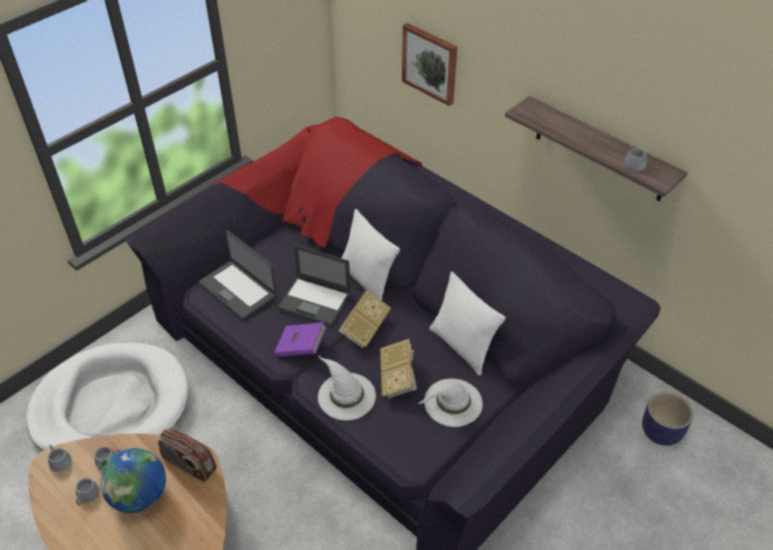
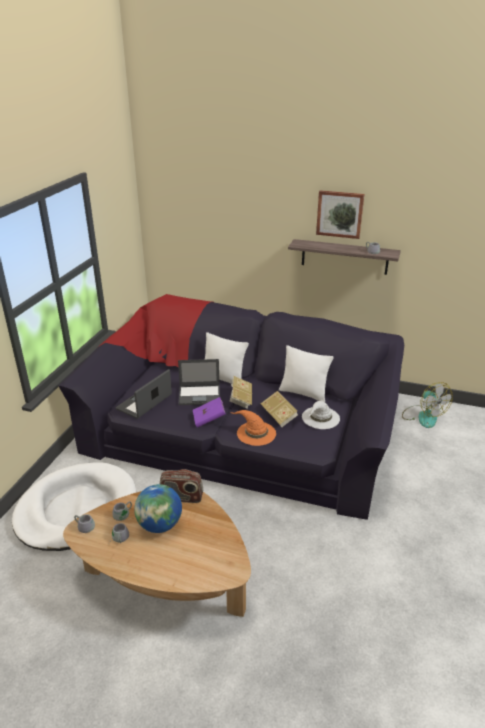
camera: 25 degrees left, 15 degrees down
(238, 289) = (144, 402): laptop -> laptop turned 105 degrees clockwise
(345, 395) = (255, 433): white hat -> orange hat
(430, 63) = (221, 241): picture -> picture (340, 214)
(661, 432) = (423, 416): planter -> fan

